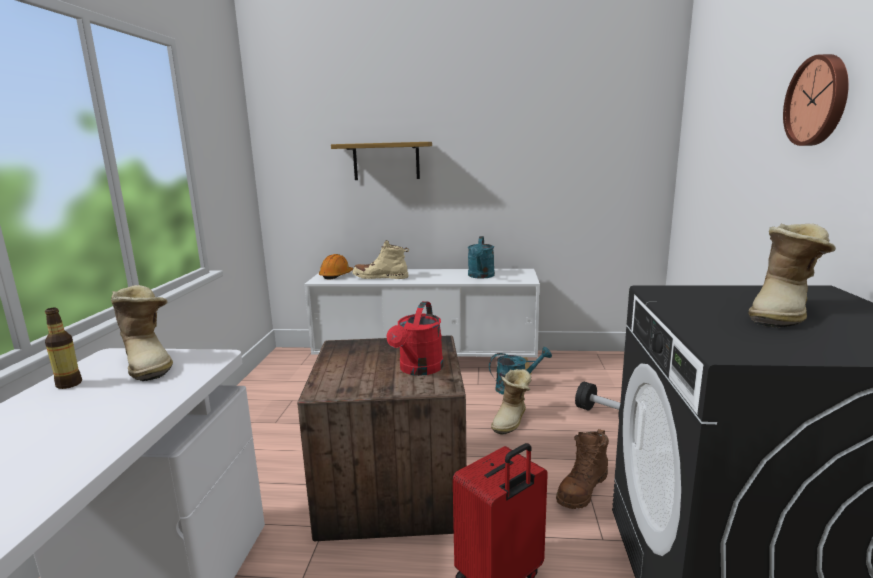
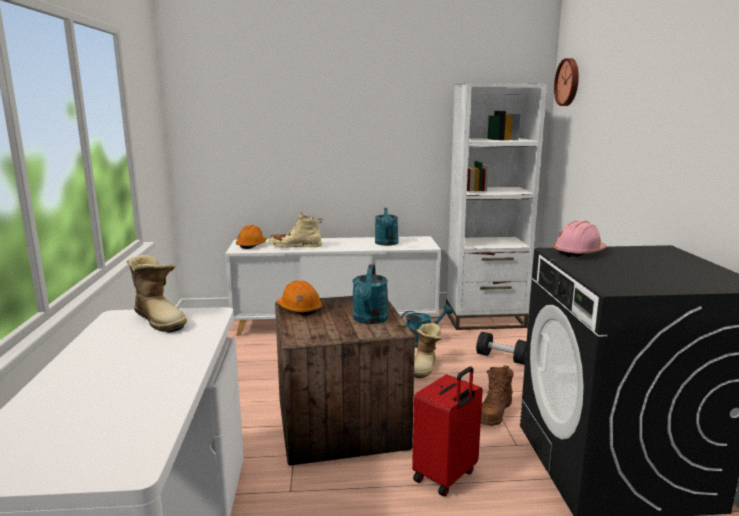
camera: 10 degrees left, 0 degrees up
(69, 384) = (105, 337): bottle -> none
(345, 351) = (299, 309): none -> orange hard hat
(386, 161) = (297, 138): shelf -> none
(418, 370) = (369, 320): red watering can -> turquoise watering can
(595, 364) = (485, 319): none -> white bookcase
(690, 293) = (579, 253): none -> pink hard hat
(784, 313) = (643, 264): boot -> none
(818, 101) = (660, 110): wall clock -> wall clock (568, 82)

